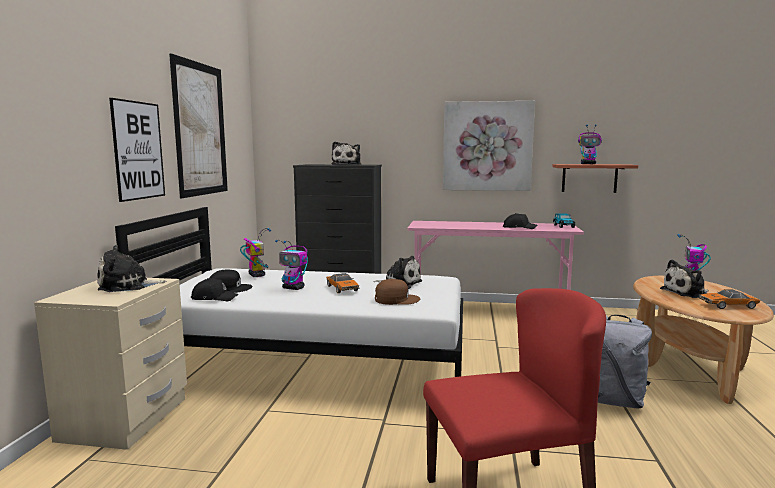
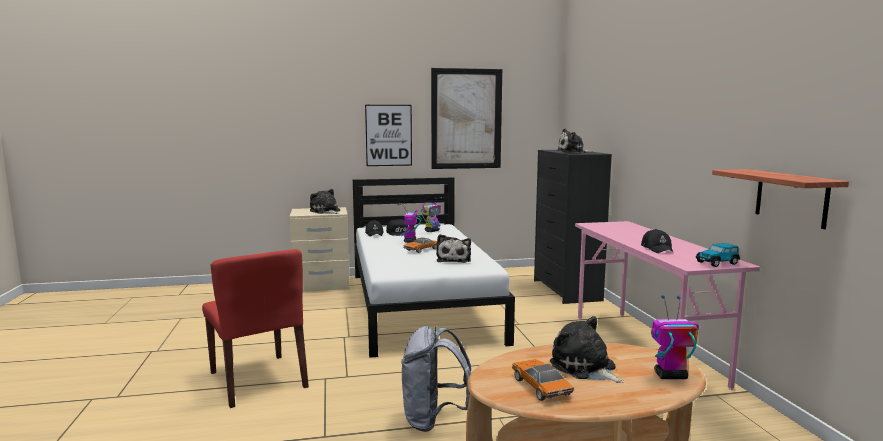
camera: 70 degrees right, 0 degrees up
(396, 299) = (404, 262): brown cap -> none
(487, 146) = (689, 138): picture -> none
(588, 164) = (763, 173): toy robot -> none

